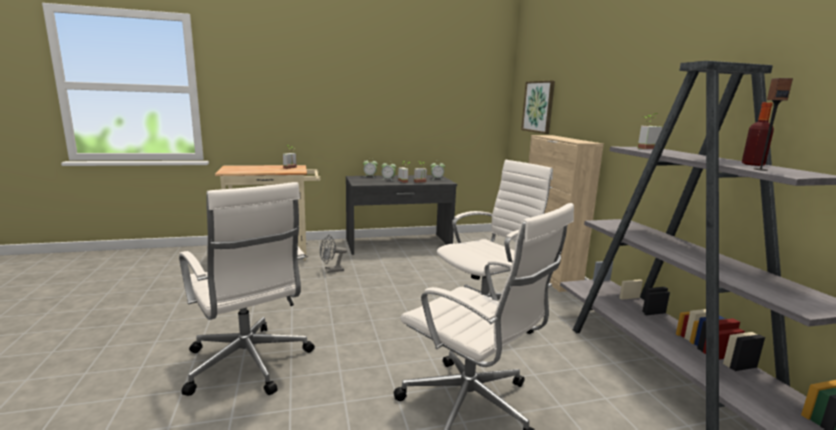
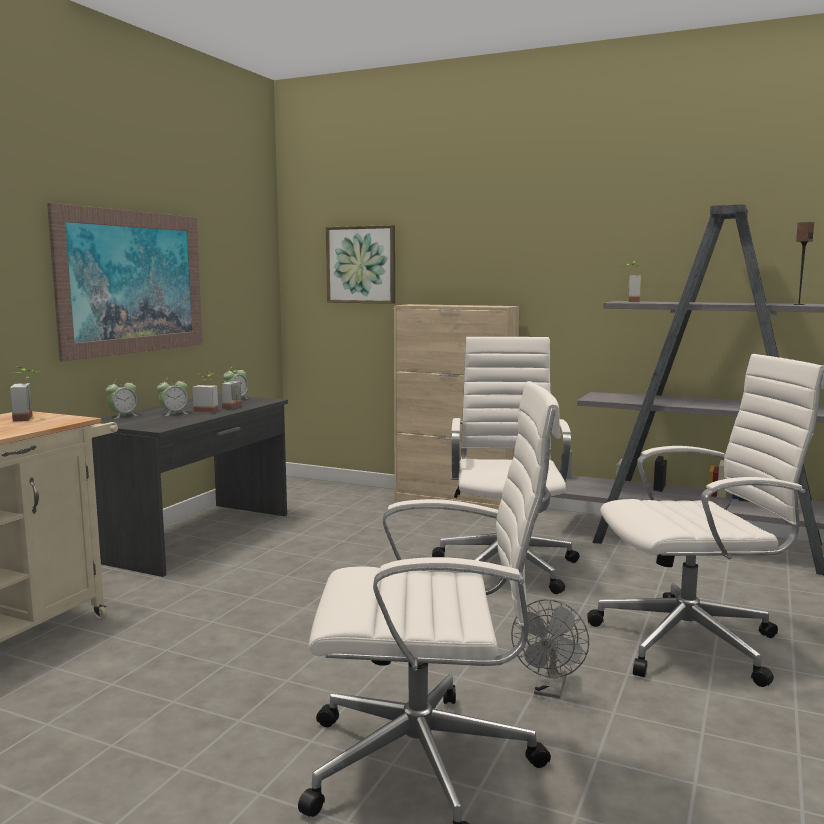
camera: 50 degrees left, 5 degrees down
(331, 270) = (194, 609): grey fan -> grey fan (550, 690)
(390, 111) = (133, 282): none -> picture
(753, 164) = (766, 303): bottle -> none

